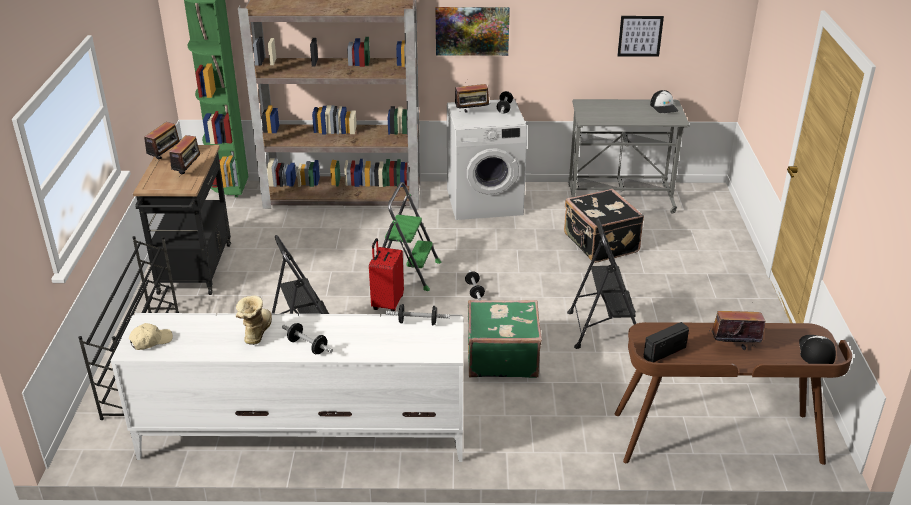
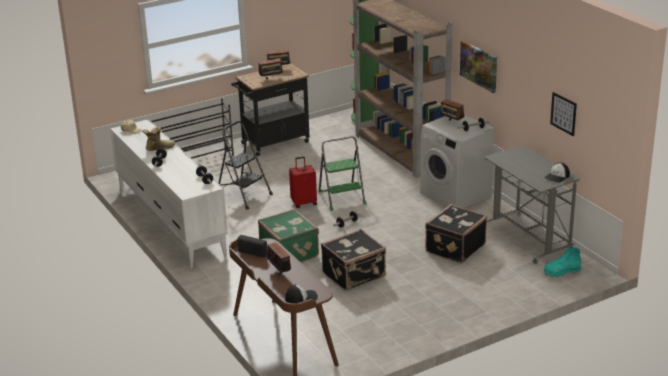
camera: 60 degrees right, 5 degrees down
(603, 328) = (354, 275): black step ladder -> black suitcase
(700, 206) = (561, 272): none -> turquoise boot

